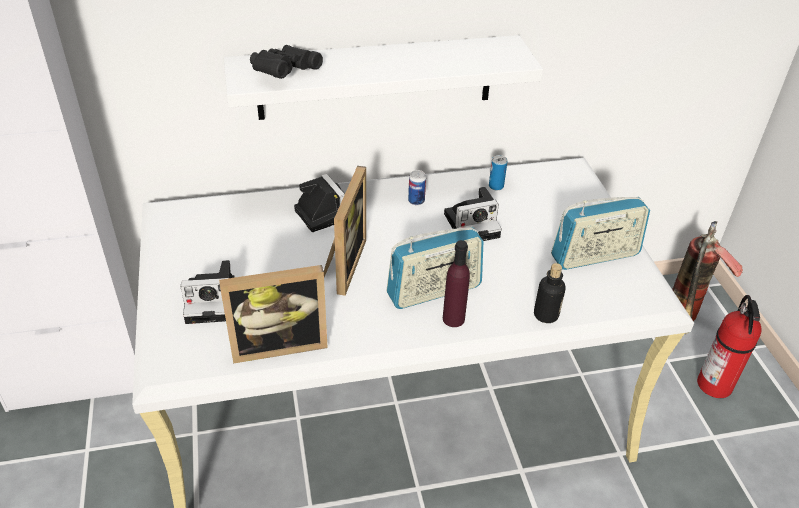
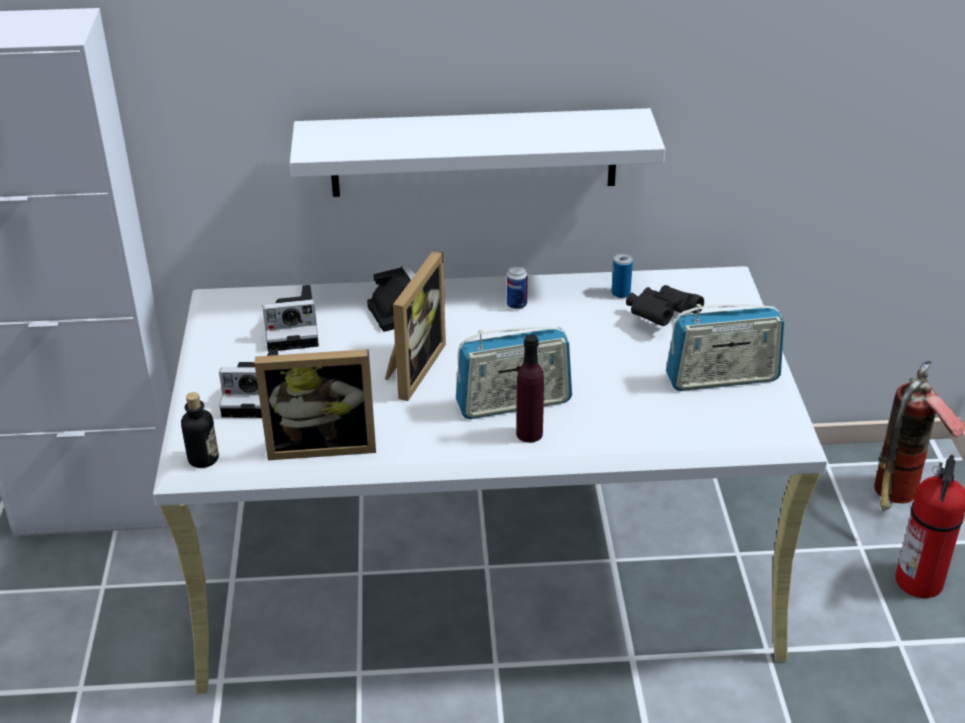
camera: 10 degrees right, 5 degrees down
(284, 73) = (358, 142): black binoculars -> black binoculars (661, 316)
(473, 224) = (580, 334): camera -> camera (294, 330)
(546, 315) = (641, 437): bottle -> bottle (203, 459)

